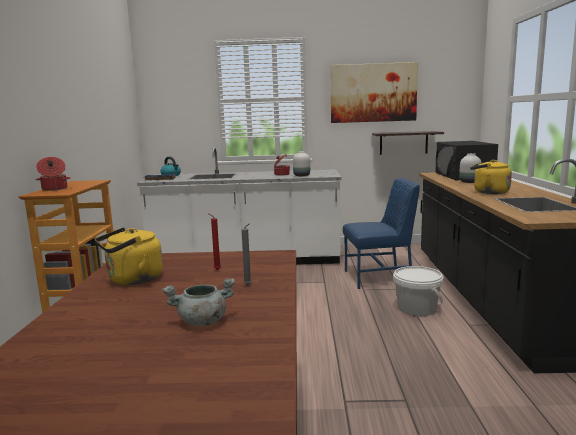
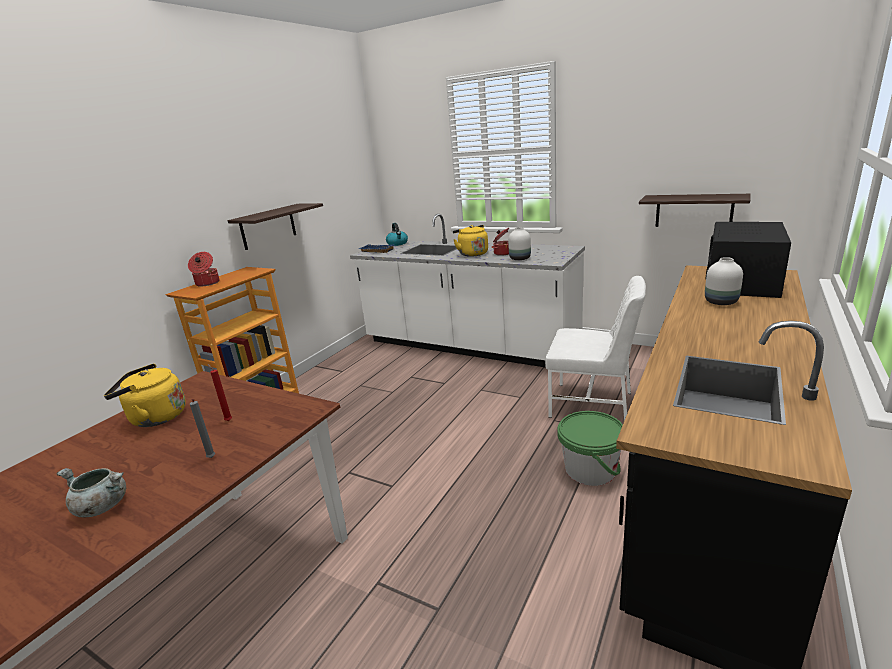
camera: 30 degrees right, 10 degrees up
(81, 146) = (268, 226): none -> shelf
(373, 93) = (650, 136): picture -> none
(379, 277) = (592, 404): blue chair -> white chair
(417, 308) = (590, 469): white bucket -> green bucket
(488, 192) = (704, 336): yellow kettle -> yellow kettle (472, 254)

